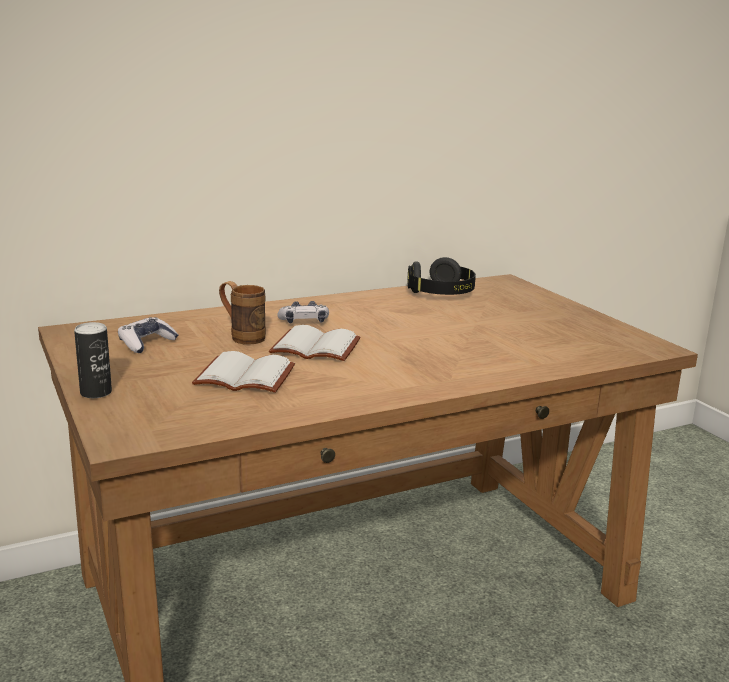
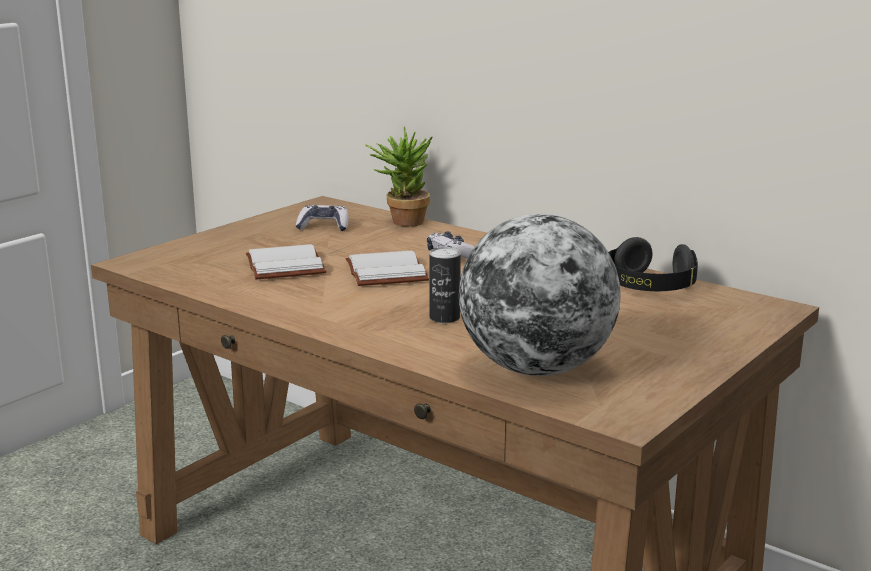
camera: 65 degrees right, 0 degrees up
(96, 393) = (207, 238): can -> can (444, 318)
(183, 317) = (401, 221): none -> potted plant
(242, 337) = (379, 246): brown mug -> none
(565, 349) = (536, 368): none -> globe

